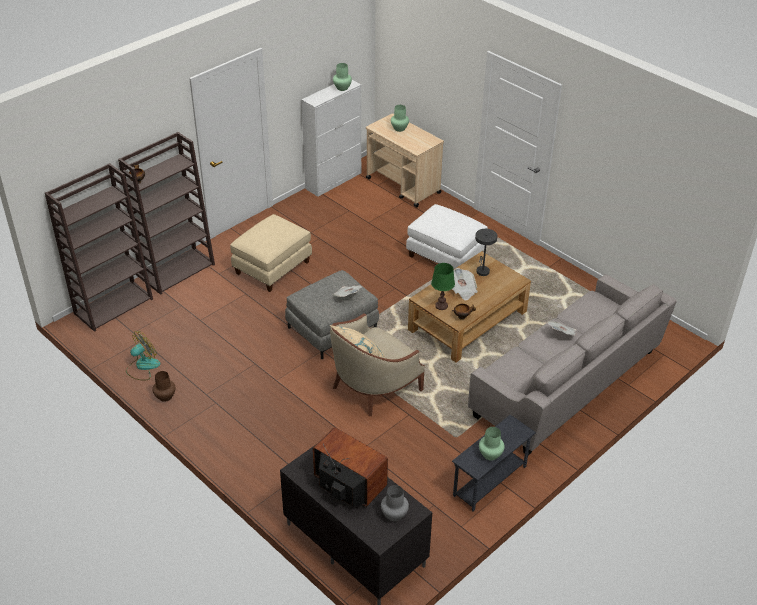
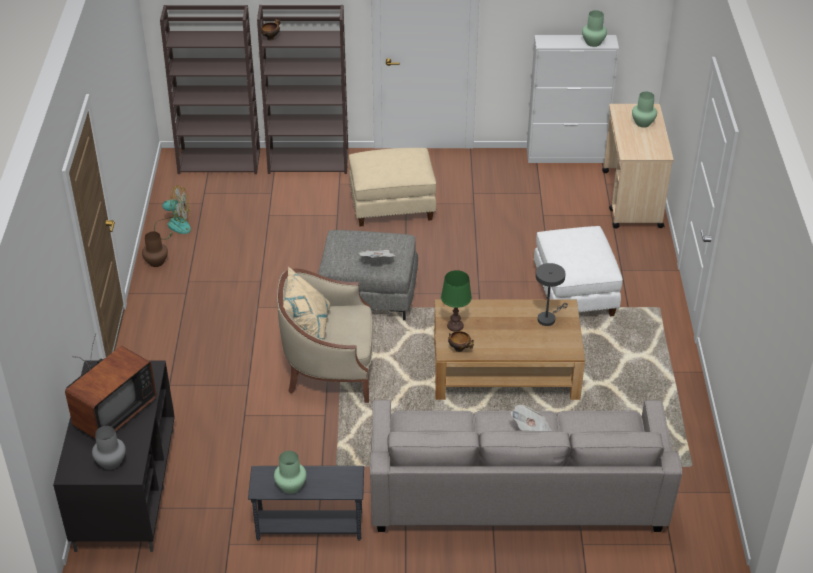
camera: 45 degrees right, 0 degrees up
(347, 487) = (110, 412): television -> television turned 45 degrees clockwise
(462, 290) = (498, 325): newspaper -> none

